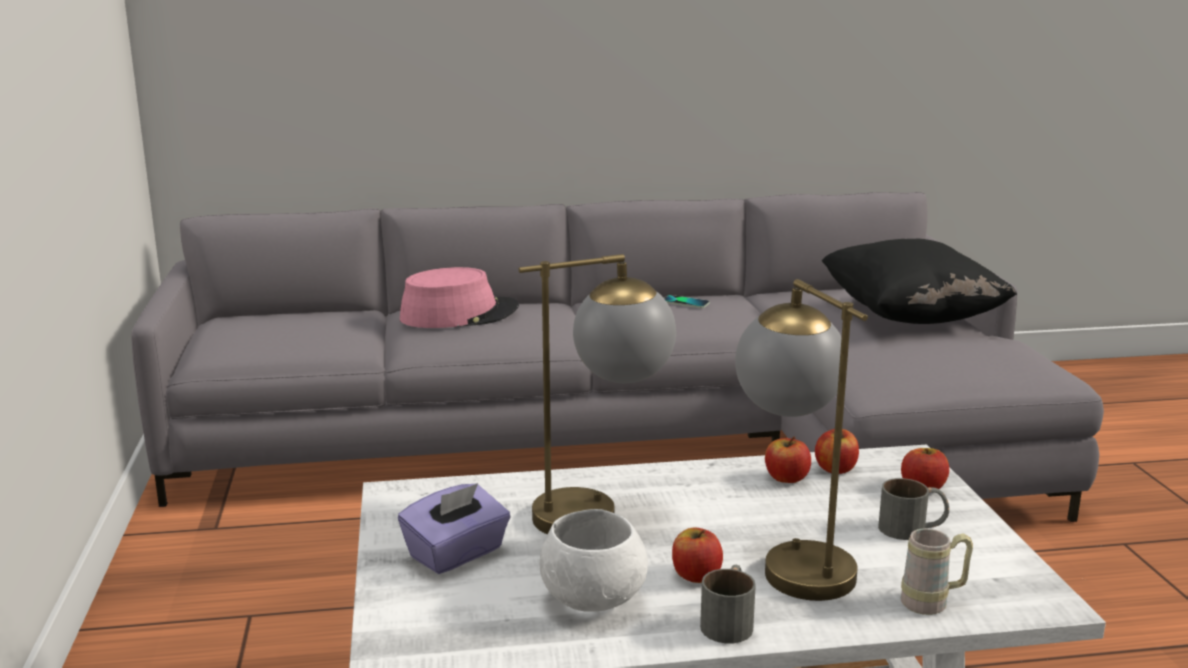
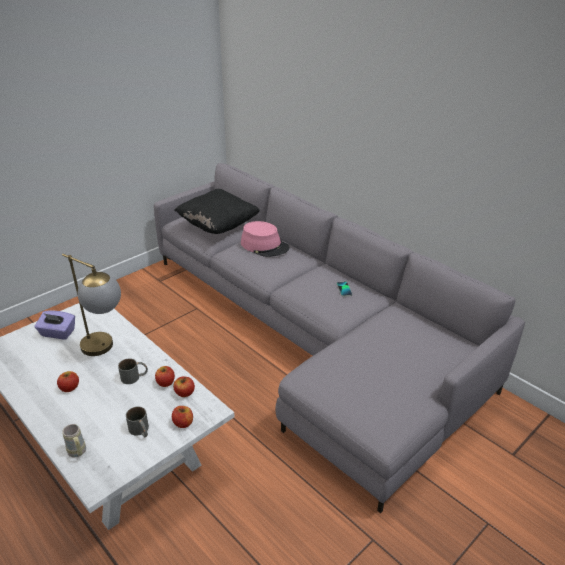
camera: 55 degrees right, 15 degrees up
(592, 599) = (41, 372): white bowl -> none
(729, 620) = (41, 406): grey mug -> grey mug (134, 377)
(791, 560) = (94, 406): table lamp -> none
(910, 317) = (411, 361): black pillow -> black pillow (218, 225)

